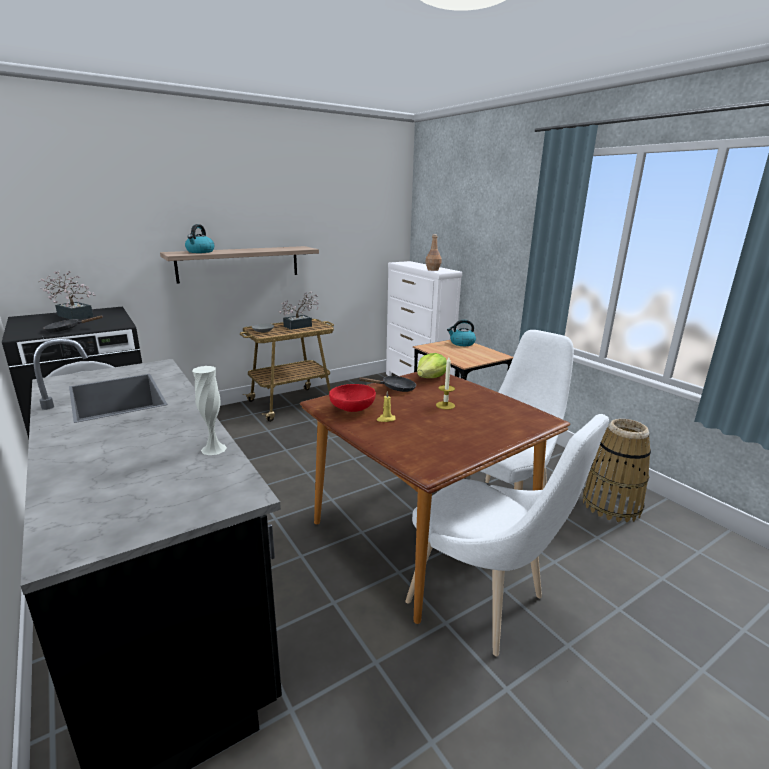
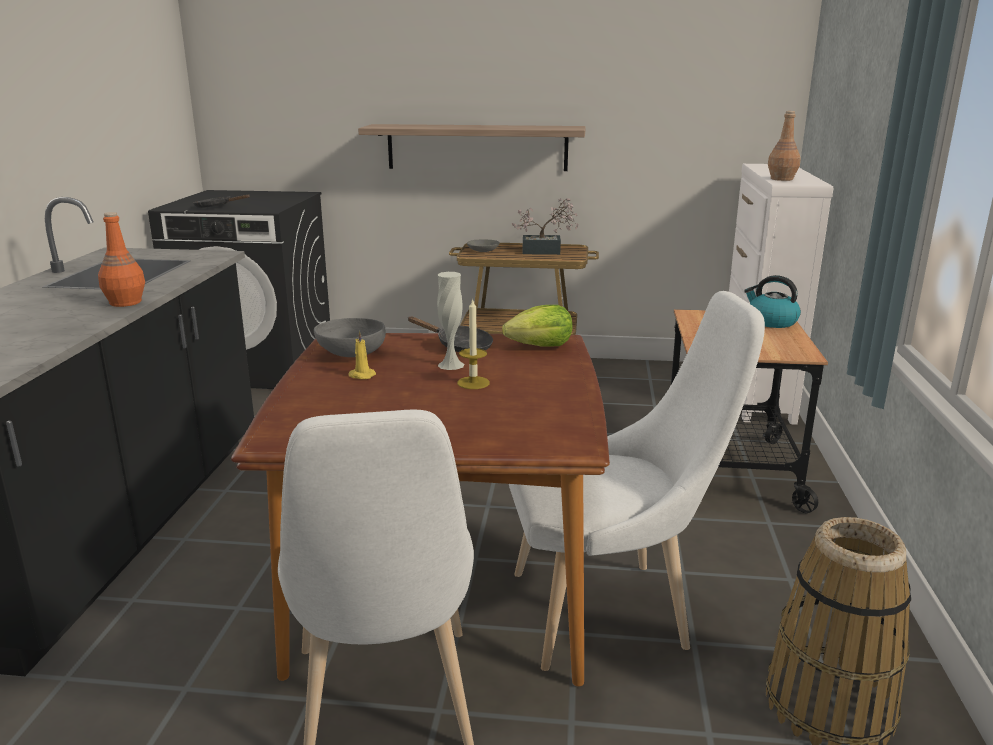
camera: 40 degrees right, 0 degrees up
(73, 315) = (256, 195): potted plant -> none
(191, 414) = (125, 302): none -> orange bottle
(200, 252) = (413, 125): kettle -> none
(214, 449) = (64, 335): white vase -> white vase (451, 365)
(352, 410) = (351, 355): red bowl -> grey bowl

